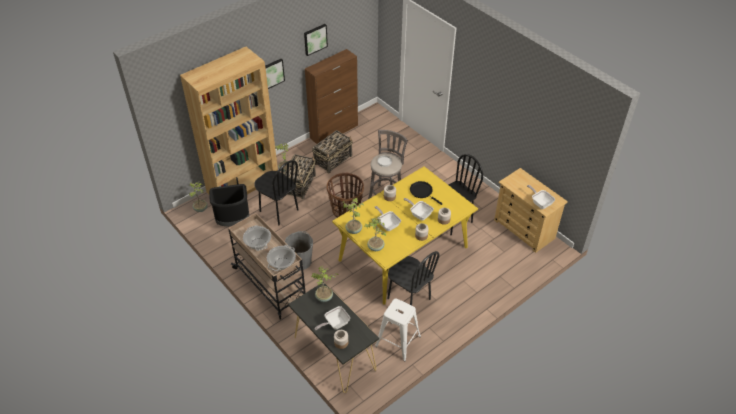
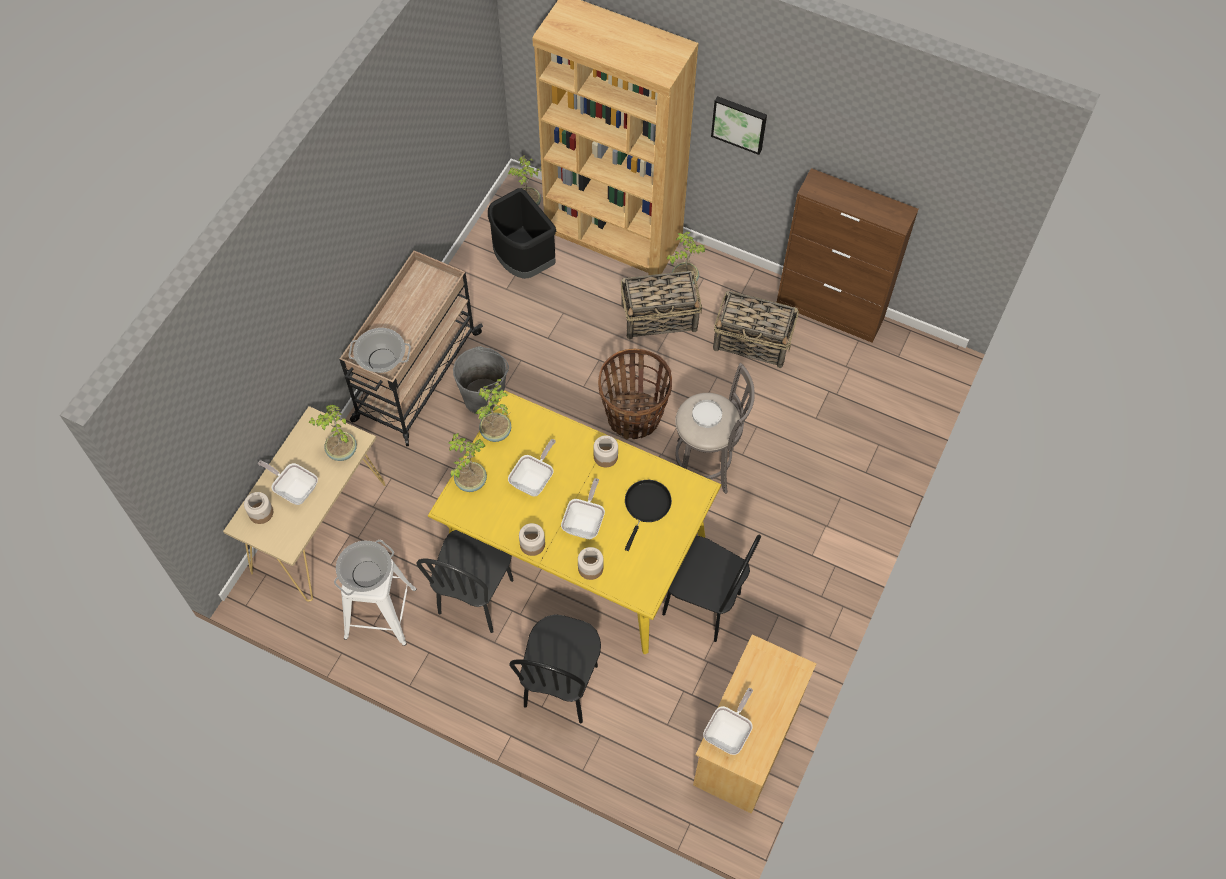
camera: 65 degrees right, 15 degrees up
(258, 244) = (409, 308): cooking pot -> cooking pot (366, 575)
(278, 211) = (580, 314): black chair -> black chair (561, 686)
(315, 39) = (851, 139): picture -> none
(334, 353) = (319, 526): black console table -> beige console table

